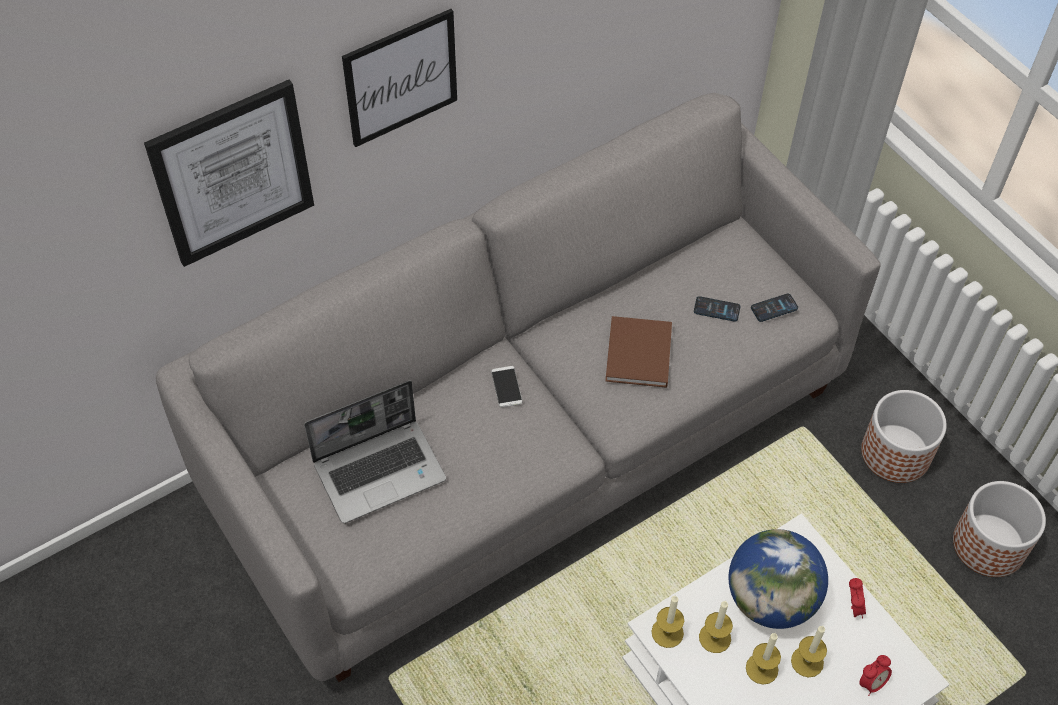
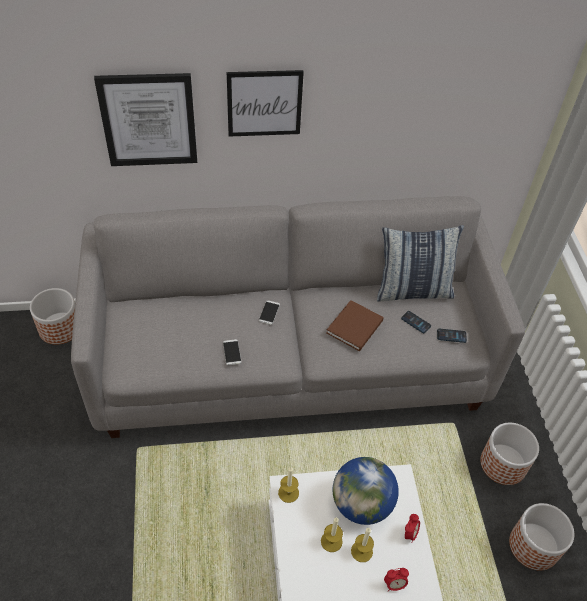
camera: 25 degrees right, 5 degrees down
(141, 553) = (60, 328): none -> planter
(380, 470) = (173, 325): laptop -> none
(492, 471) = (232, 352): none -> phone
(684, 263) = (413, 290): none -> pillow
(715, 638) = (314, 509): candle -> none

